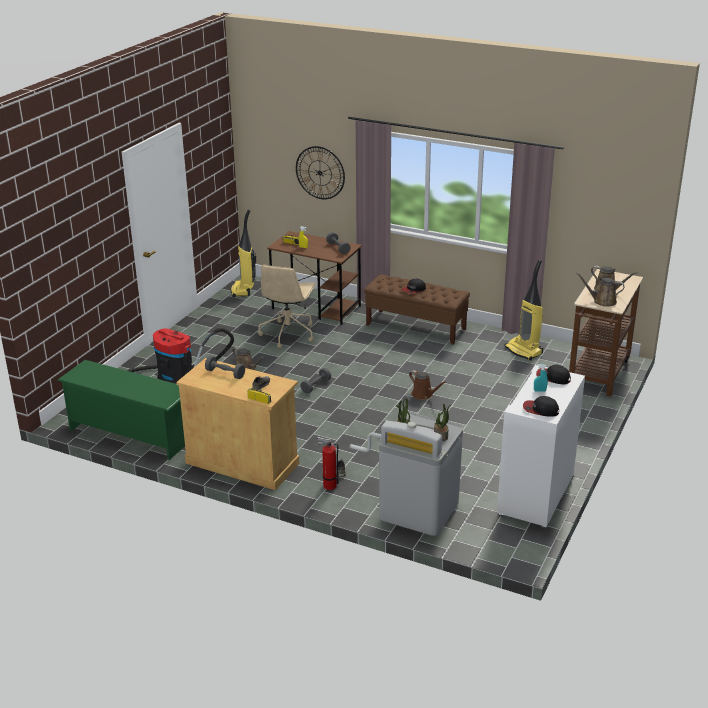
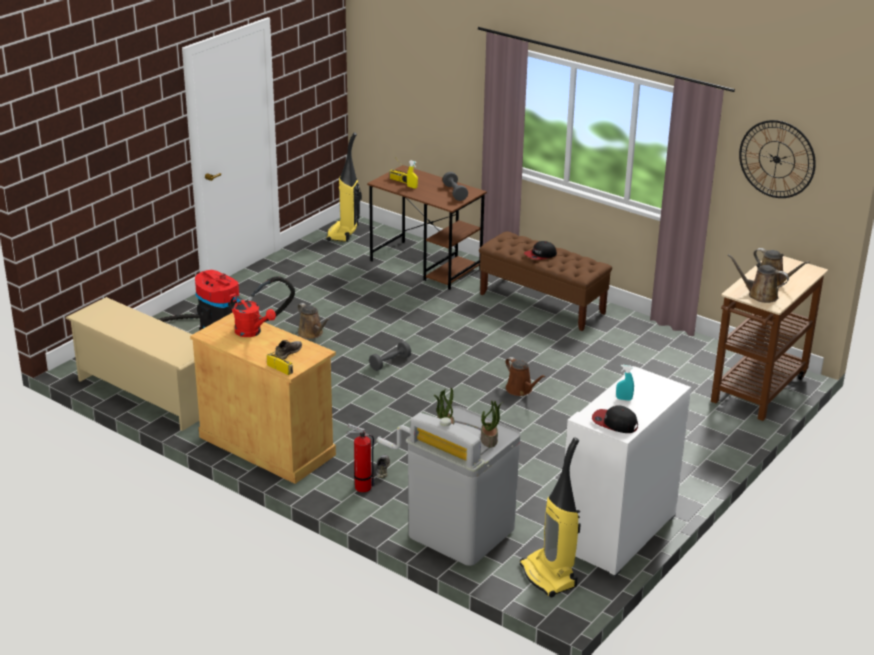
camera: 10 degrees right, 0 degrees up
(131, 434) = (147, 394): green shoe rack -> beige shoe rack
(225, 373) = (252, 332): grey dumbbell -> red watering can
(289, 333) = (380, 293): beige office chair -> none
(320, 173) = (444, 95): wall clock -> wall clock (776, 159)
(524, 351) = (671, 349): vacuum cleaner -> vacuum cleaner (549, 576)
(553, 377) = (648, 384): cap -> none

